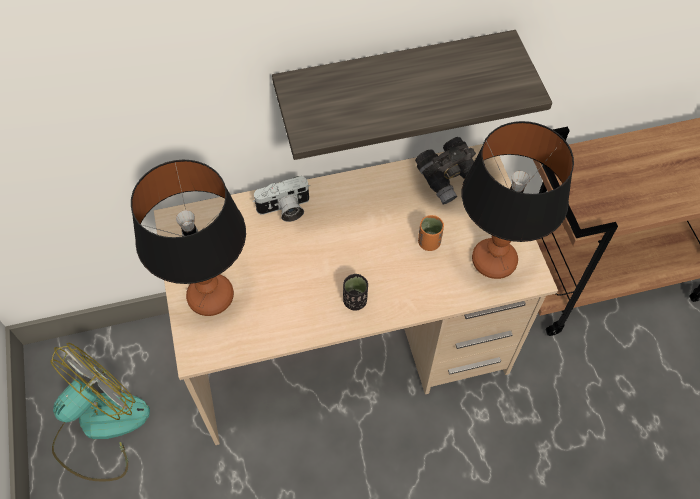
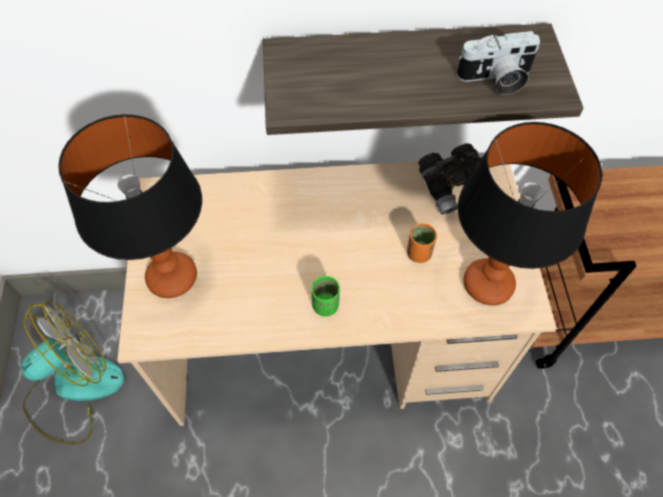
camera: 10 degrees right, 0 degrees up
(285, 209) = (271, 196): camera -> camera (495, 80)
(355, 301) = (325, 305): black cup -> green cup

